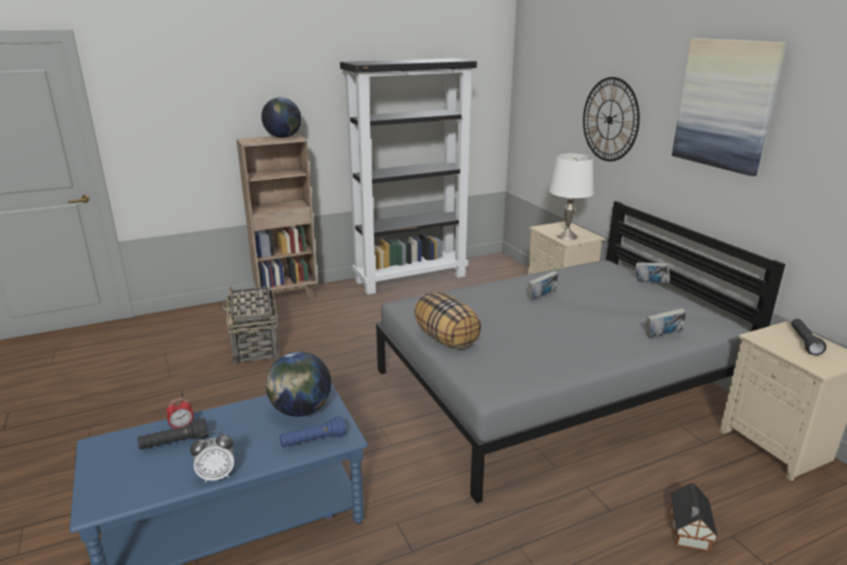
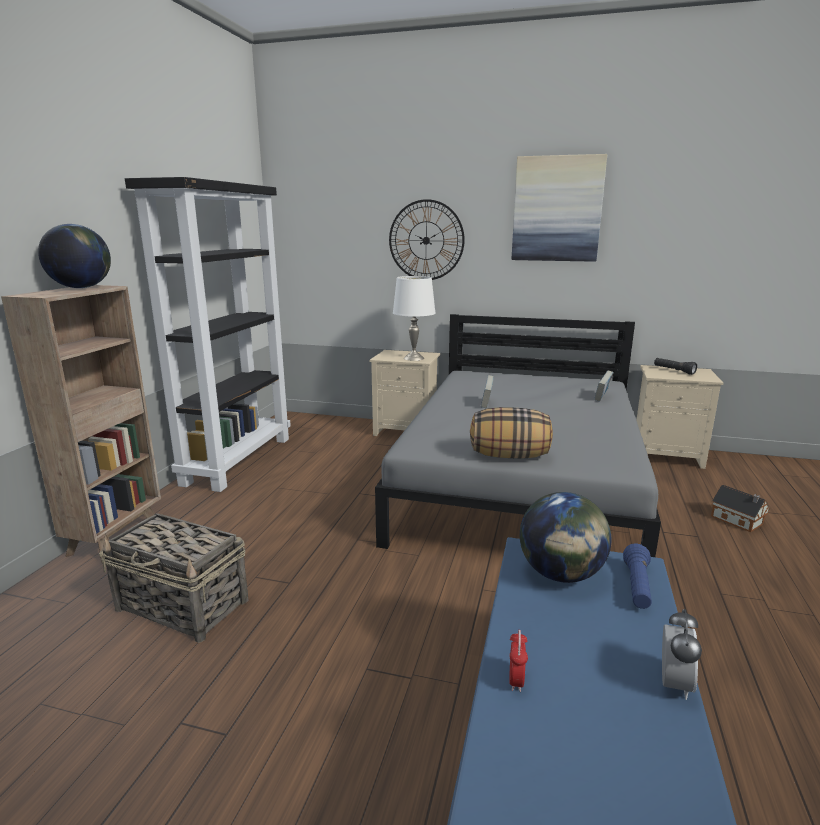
camera: 50 degrees left, 5 degrees down
(175, 443) = (560, 701): black flashlight -> none
(650, 284) = (518, 374): book -> none

